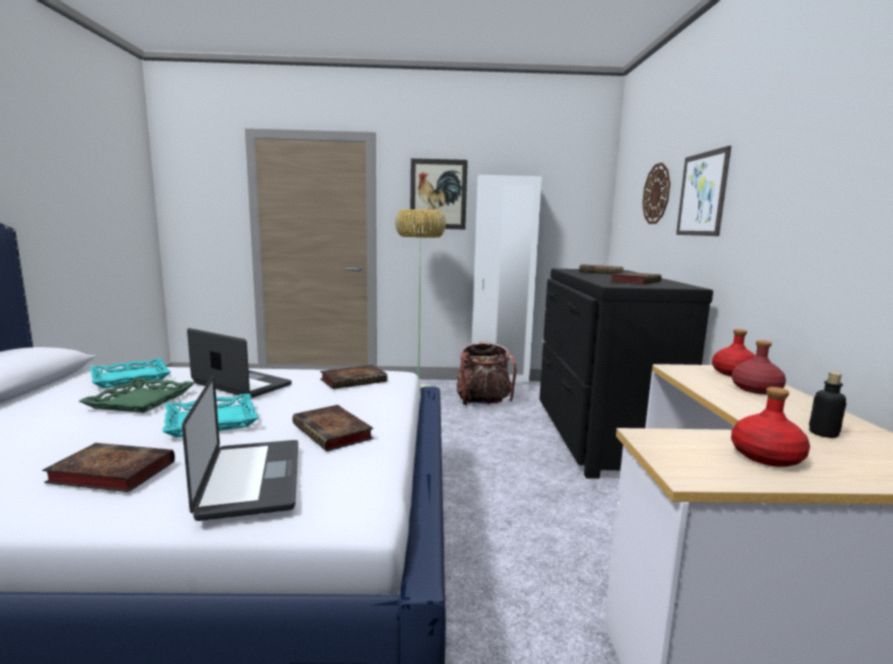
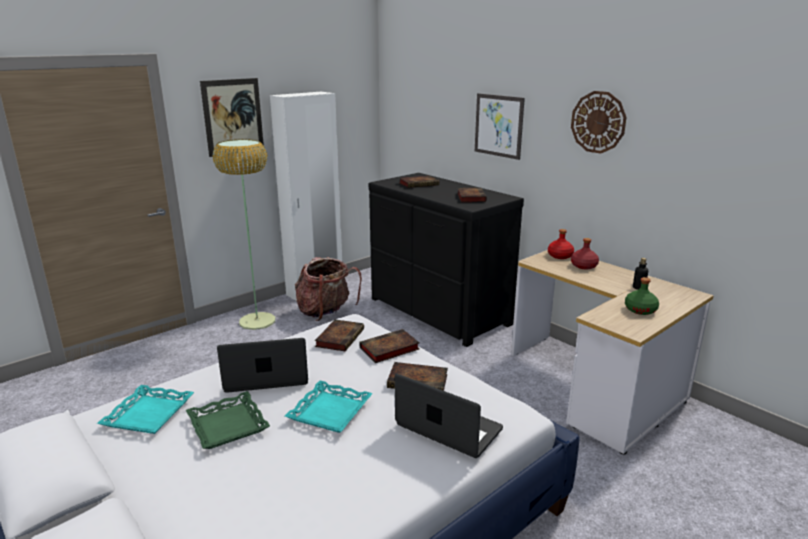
camera: 40 degrees left, 10 degrees up
(109, 473) = (363, 470): book -> book (388, 349)
(656, 194) = (444, 113): wall clock -> wall clock (598, 122)
(766, 456) = (640, 310): red bottle -> green bottle

